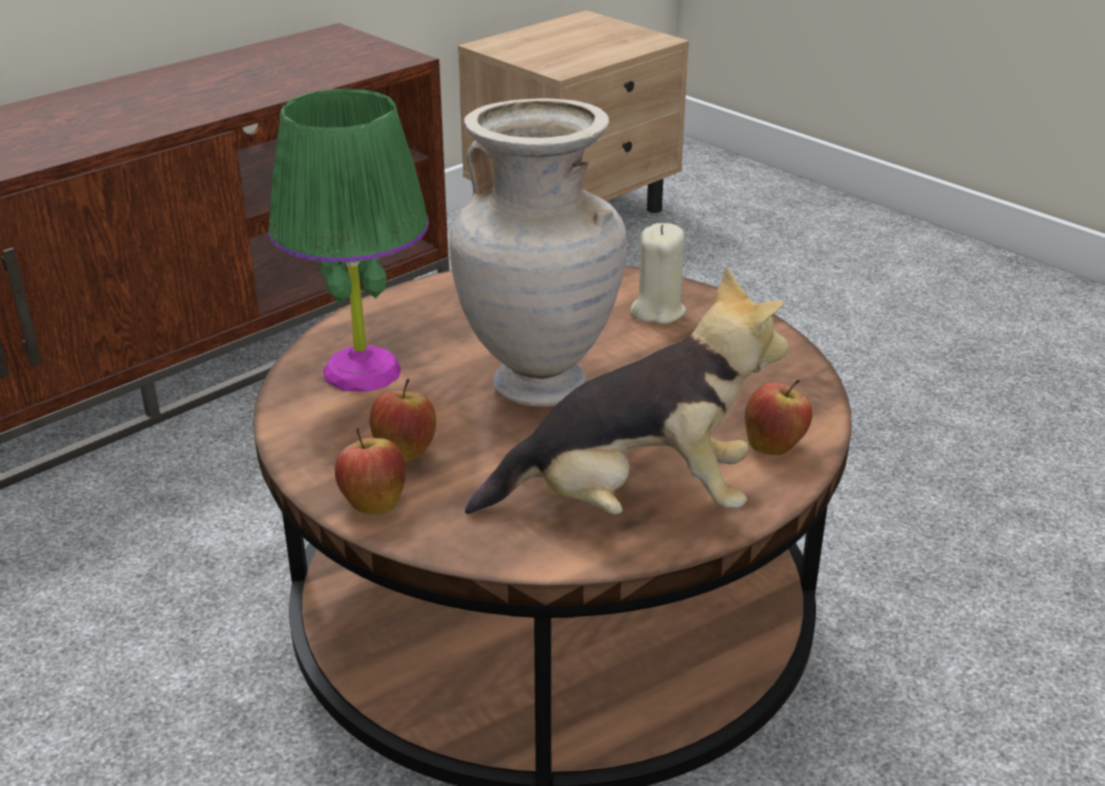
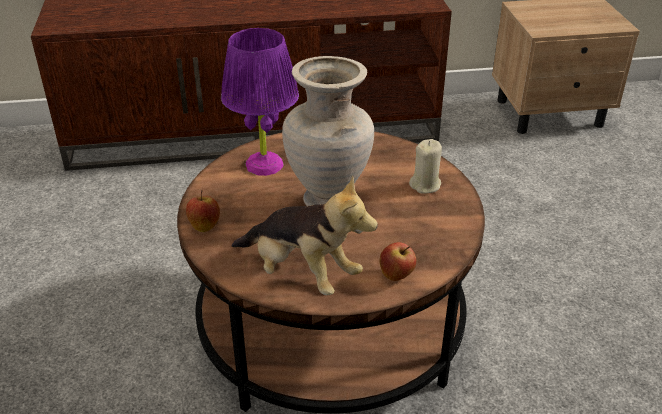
camera: 35 degrees right, 5 degrees up
(363, 371) = (265, 164): green table lamp -> purple table lamp
(405, 452) = (240, 208): apple -> none

